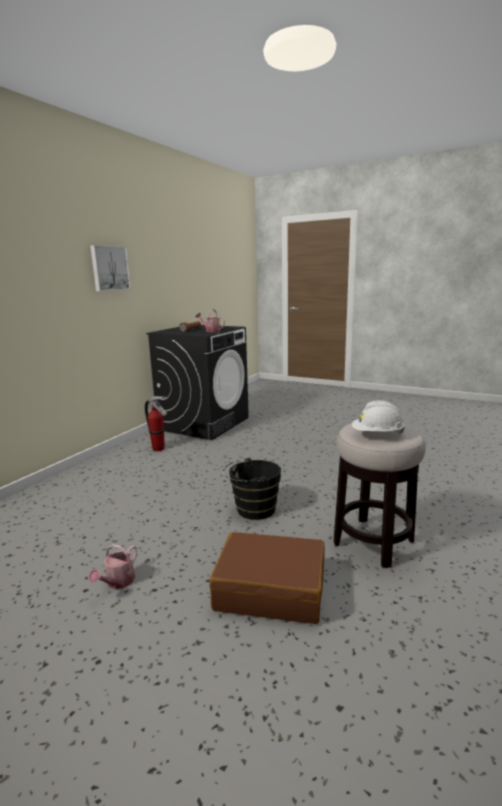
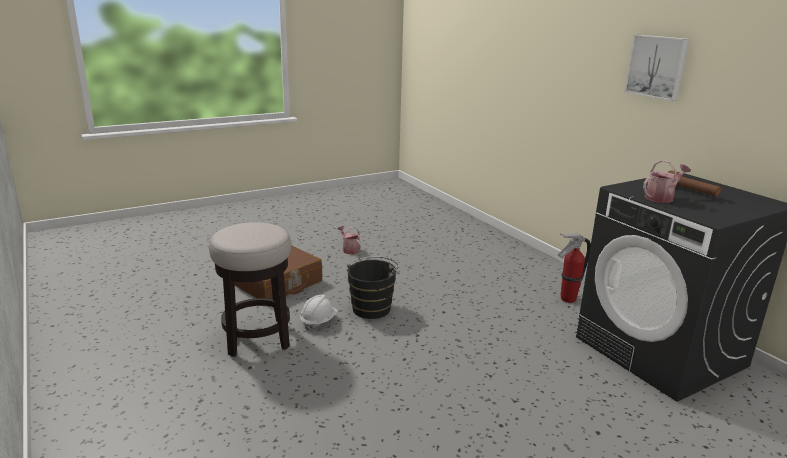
camera: 120 degrees right, 5 degrees up
(377, 435) = (244, 227): white hard hat -> white hard hat (318, 321)

